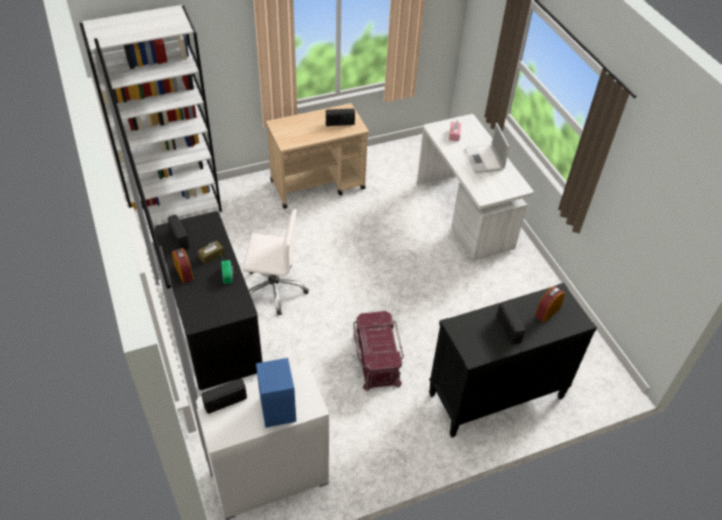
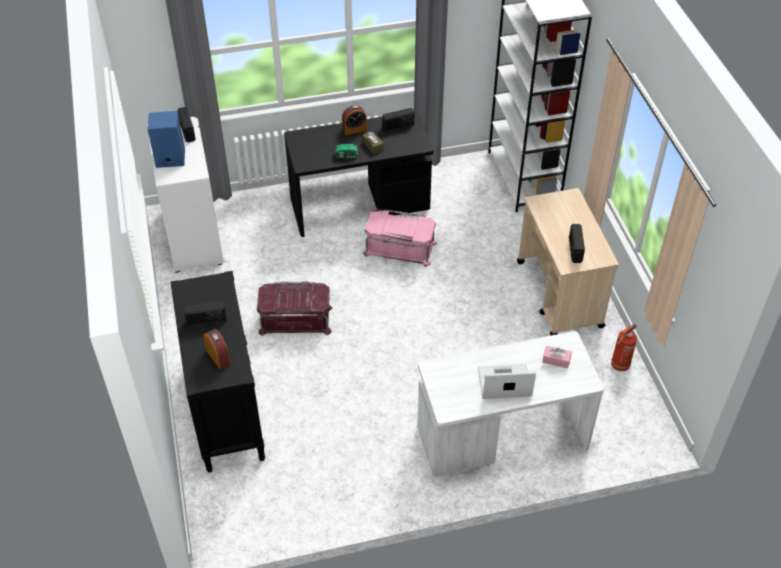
camera: 100 degrees right, 0 degrees up
(274, 289) = (399, 249): white office chair -> pink storage box
(384, 155) = (619, 365): none -> fire extinguisher

